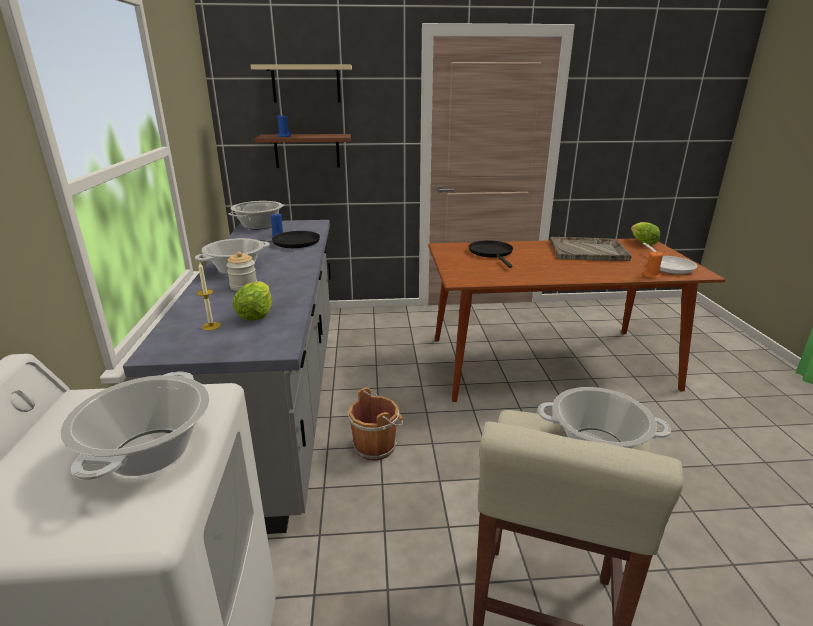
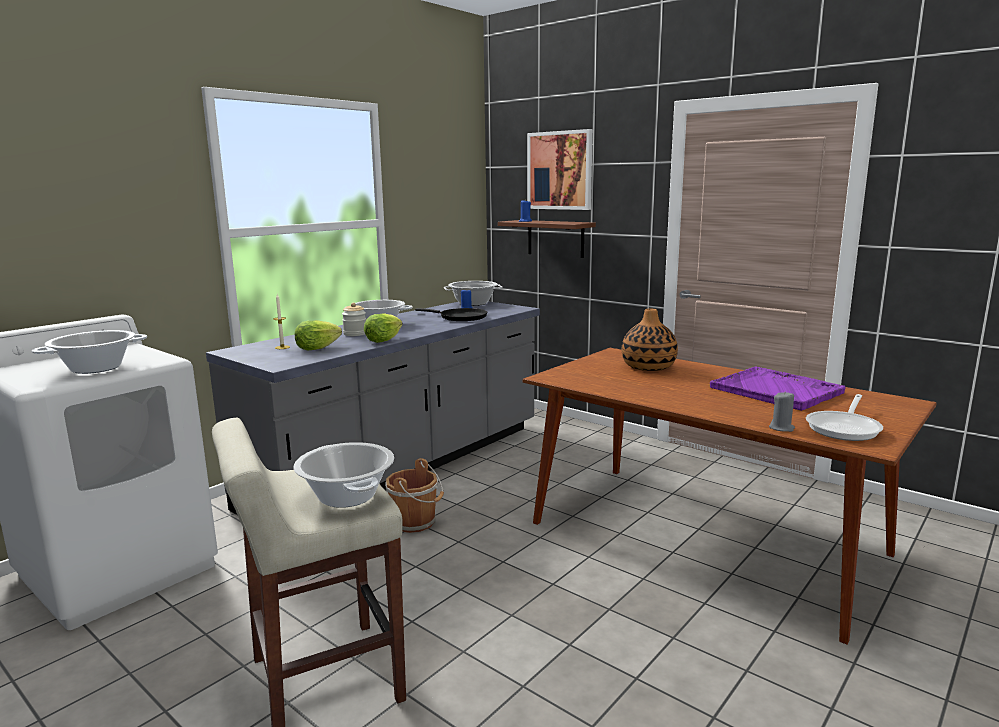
camera: 45 degrees right, 10 degrees down
(306, 83) = (560, 170): beige shelf -> picture
(491, 253) = (648, 367): black frying pan -> vase
(588, 251) = (776, 390): grey tray -> purple tray
(642, 243) = (892, 402): lettuce -> lettuce (383, 340)
(651, 275) = (781, 428): orange candle -> grey candle

